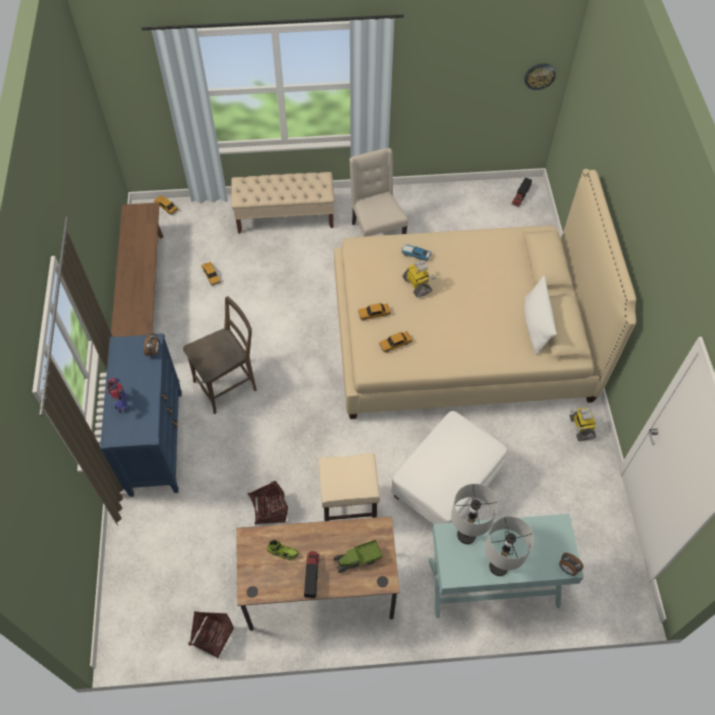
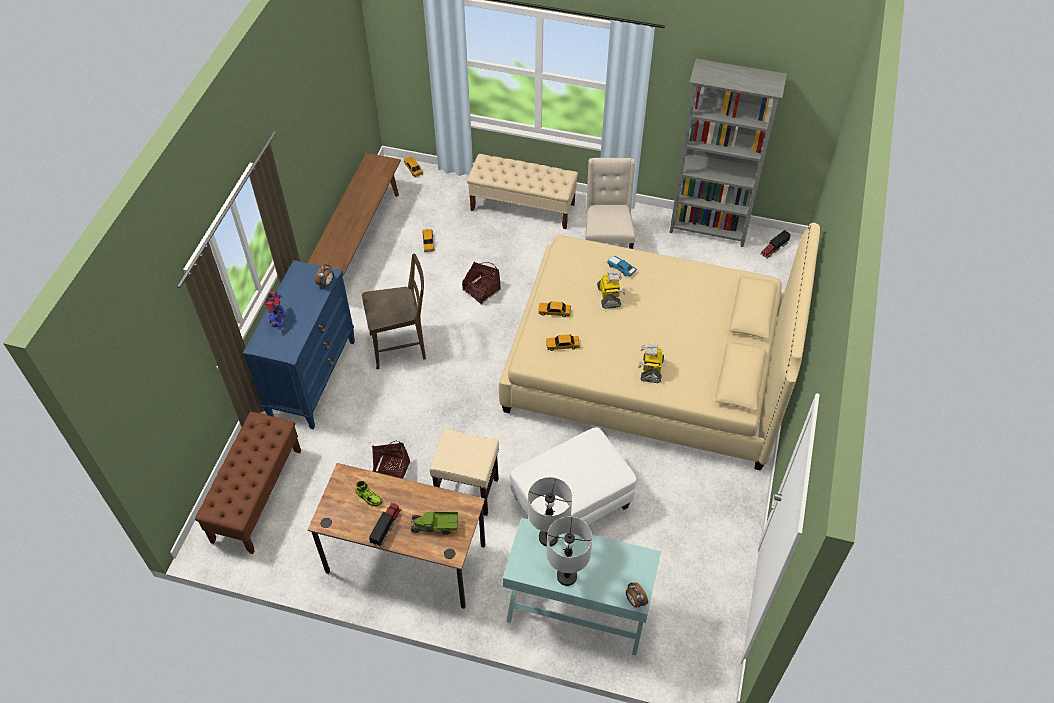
camera: 20 degrees right, 5 degrees down
(150, 576) = (257, 495): none -> brown bench
(211, 636) = (288, 566): basket -> basket (481, 290)
(459, 194) = (709, 229): none -> grey bookcase
(535, 325) = (713, 367): white pillow -> none
(539, 76) = (807, 122): wall clock -> none
(581, 427) = (736, 491): toy robot -> toy robot (651, 369)

